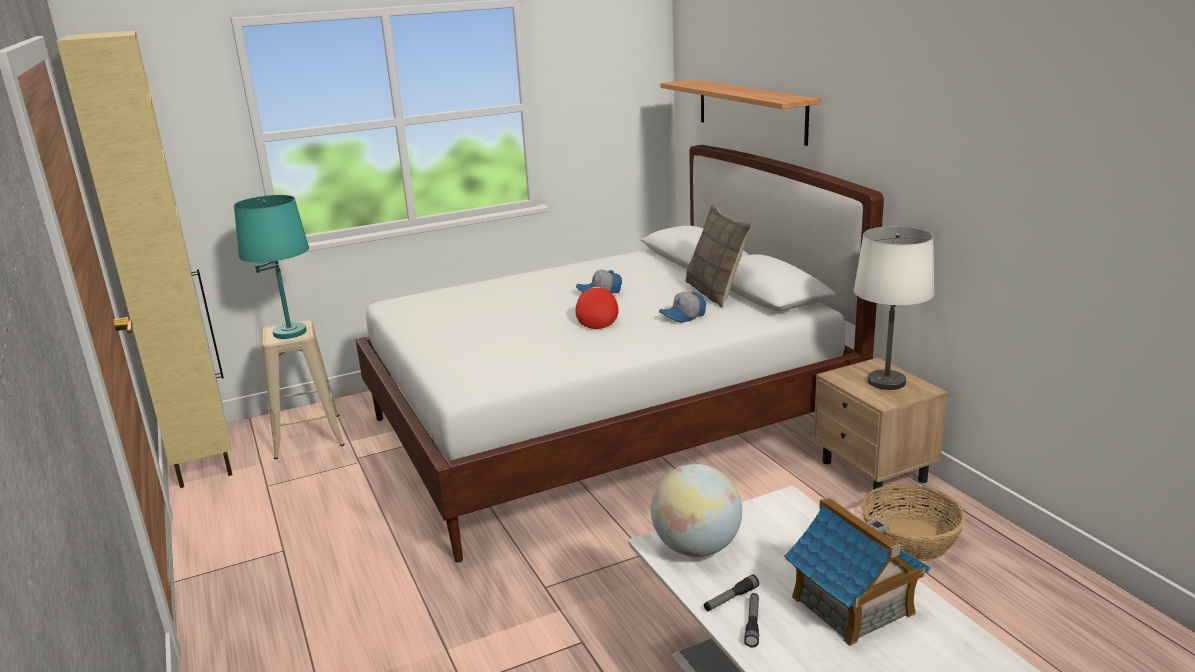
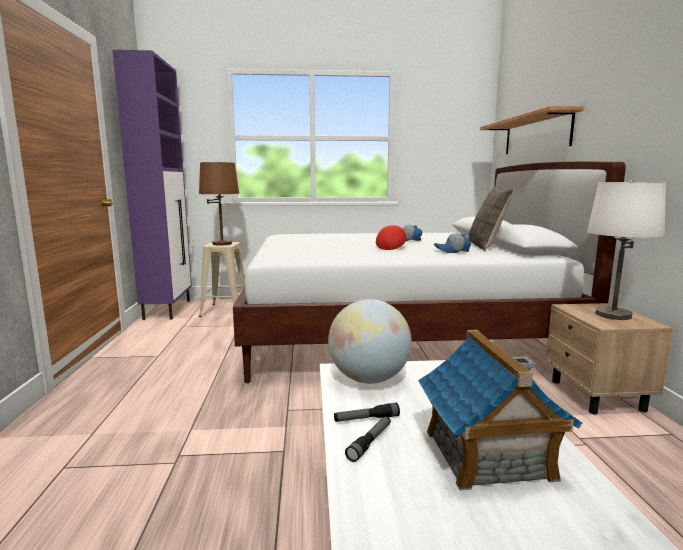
camera: 20 degrees right, 10 degrees down
(203, 455) = (168, 309): beige cabinet -> purple cabinet
(290, 332) = (222, 244): turquoise table lamp -> brown table lamp
(910, 539) = (615, 450): basket -> none

